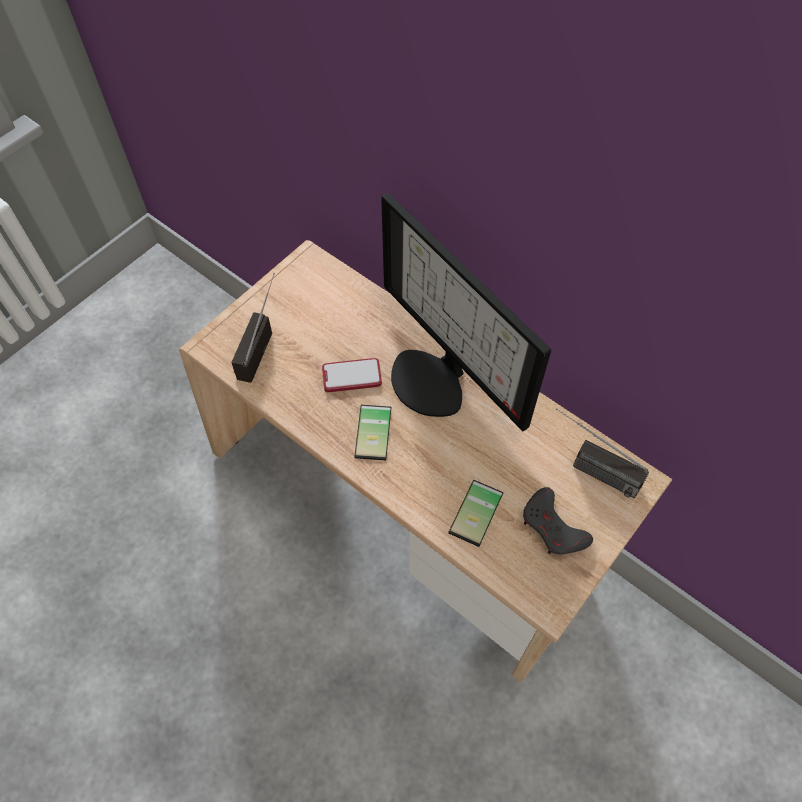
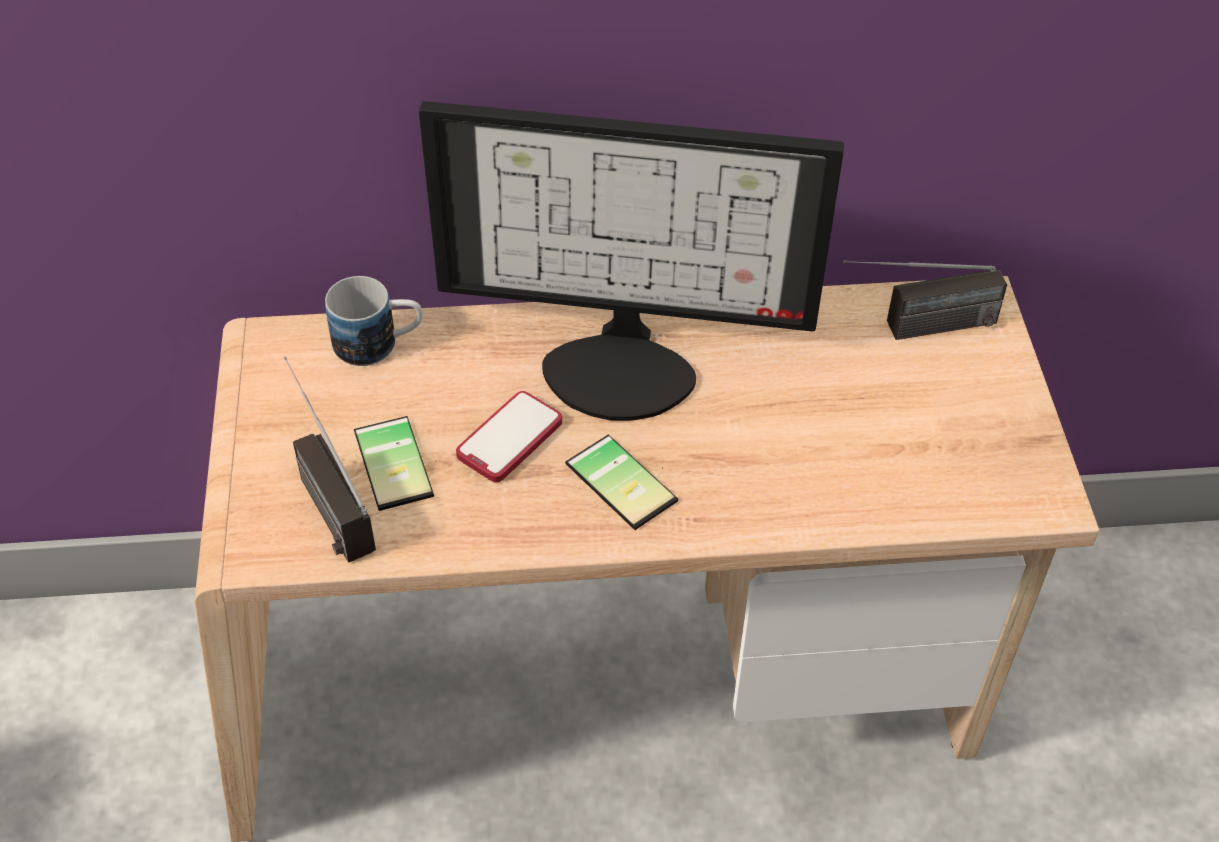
camera: 45 degrees left, 10 degrees down
(349, 293) = (379, 344): none -> mug
(479, 514) = (861, 471): phone -> phone (399, 462)
(553, 527) = (954, 419): grey game controller -> none

